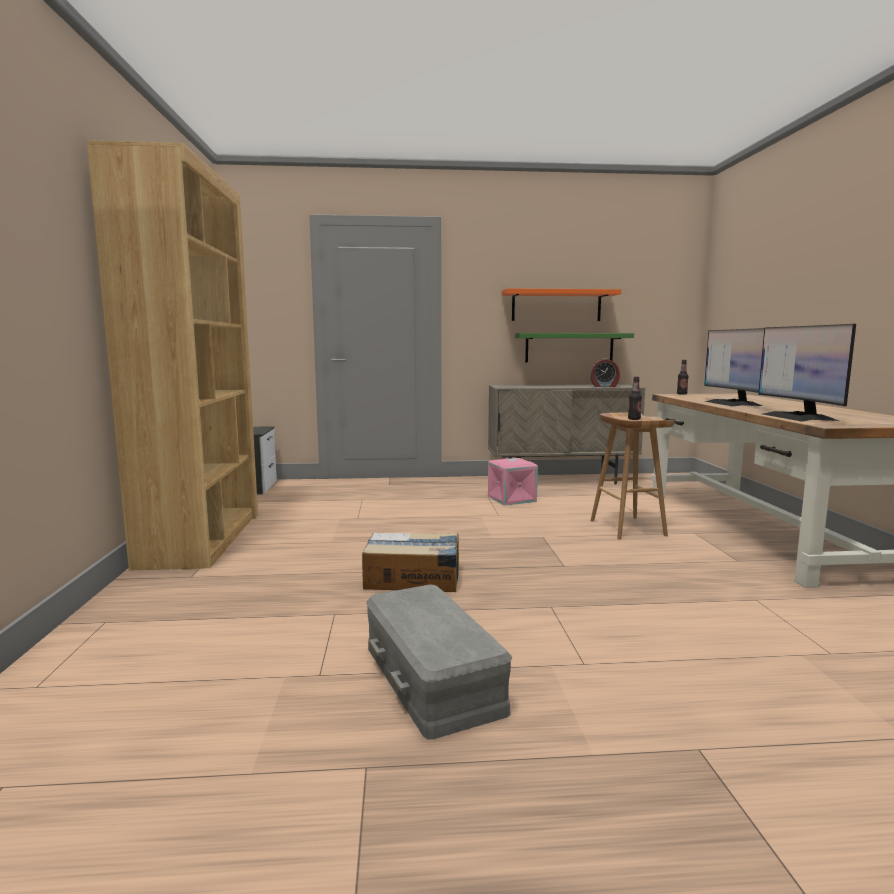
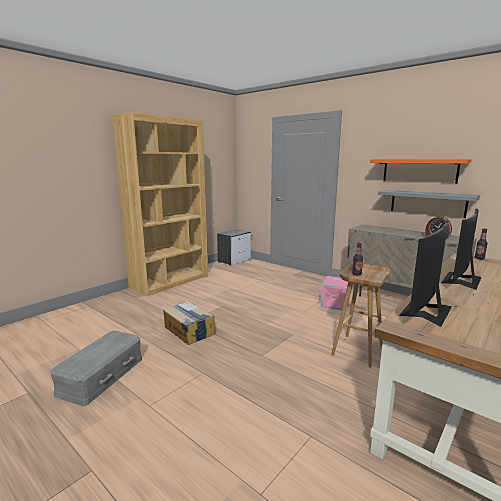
camera: 45 degrees right, 5 degrees up
(569, 348) = (427, 203): green shelf -> grey shelf

